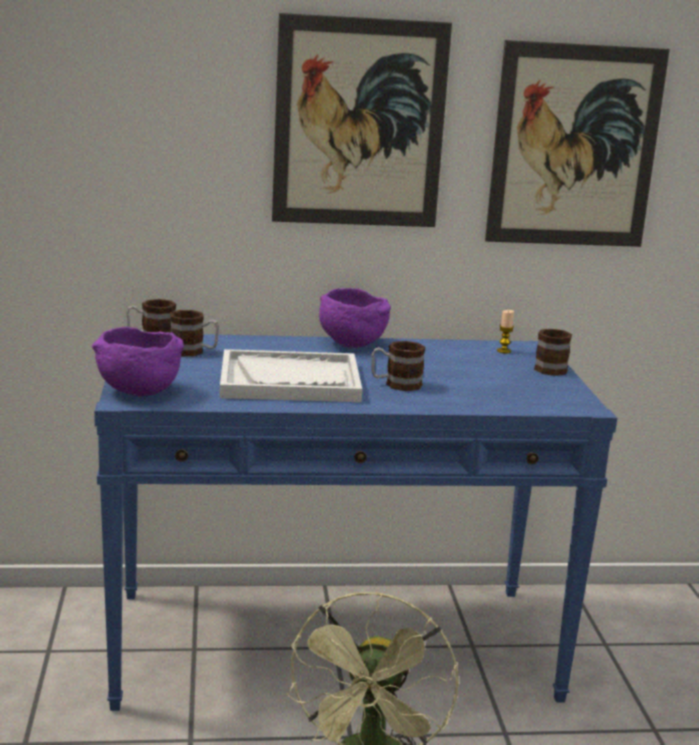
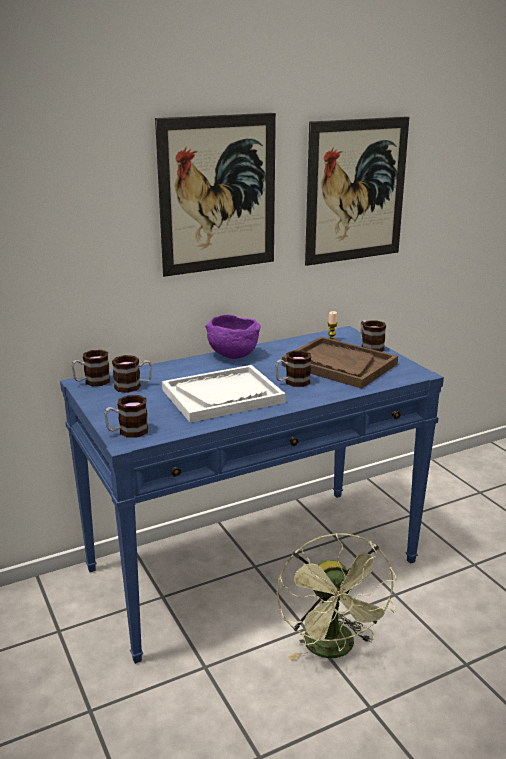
camera: 20 degrees left, 5 degrees up
(137, 392) = (127, 432): purple bowl -> mug
(481, 378) = (339, 365): none -> brown tray

